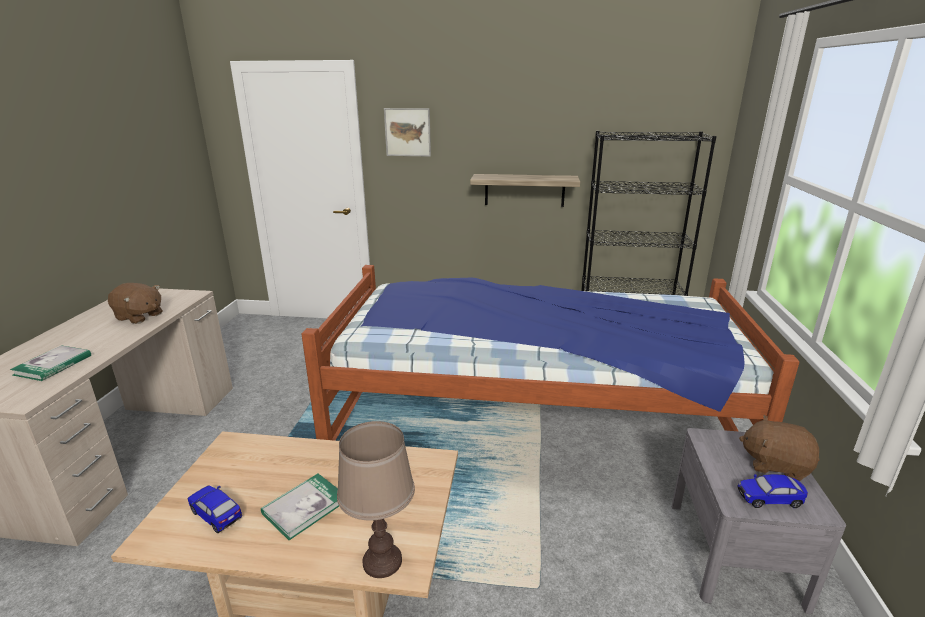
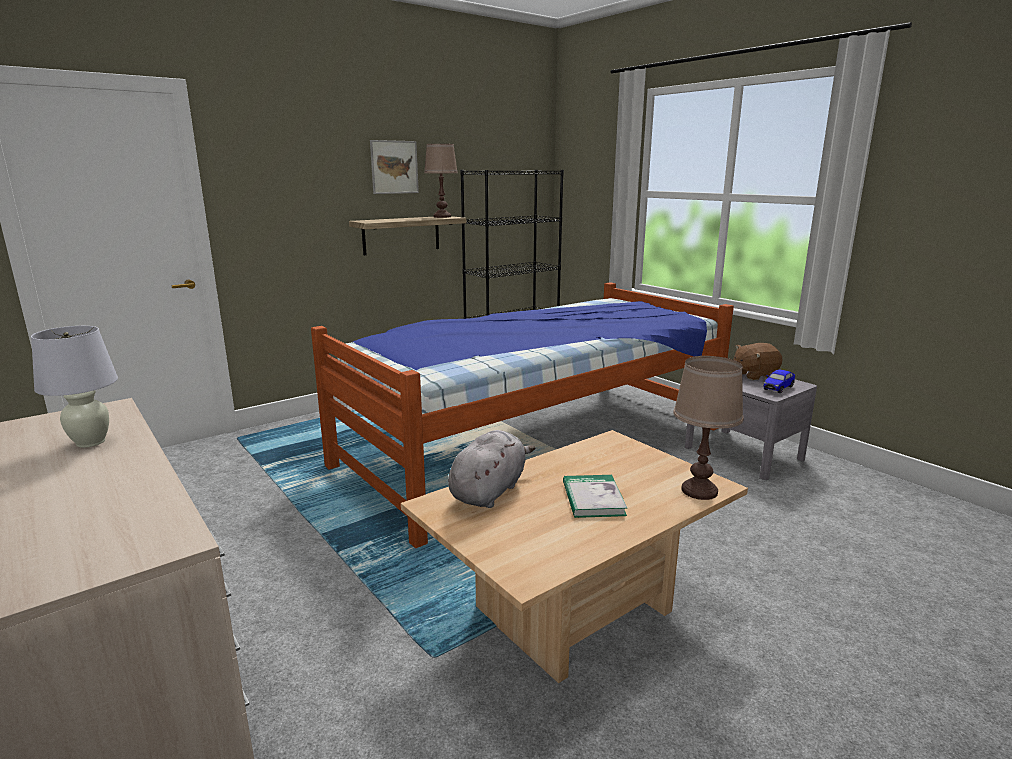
camera: 45 degrees left, 5 degrees down
(53, 365) = (102, 511): book -> none
(139, 317) = (90, 442): brown plush toy -> white table lamp
(216, 515) = (542, 537): toy car -> none
(271, 454) = (489, 491): none -> grey plush toy
(407, 132) = (267, 174): picture -> picture (394, 167)
(562, 177) = (442, 217): none -> brown table lamp

